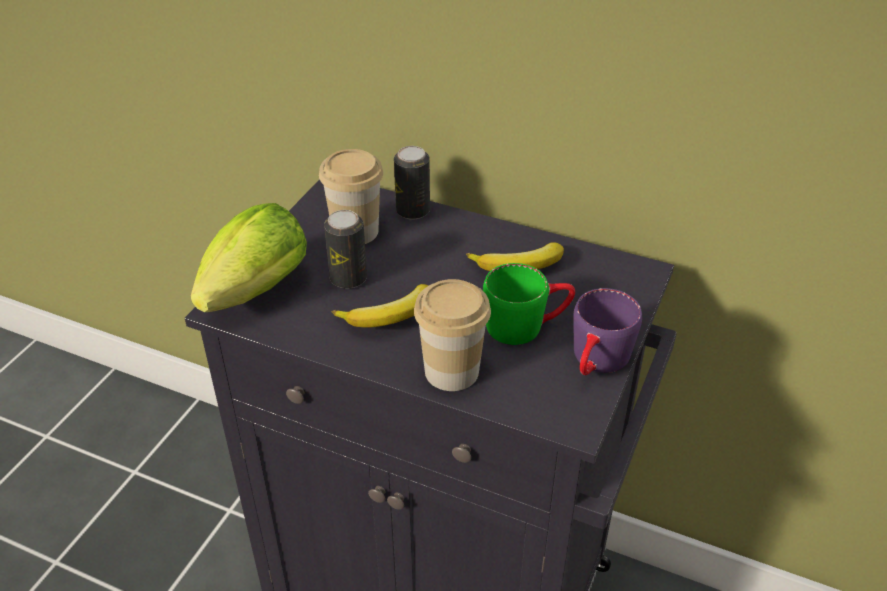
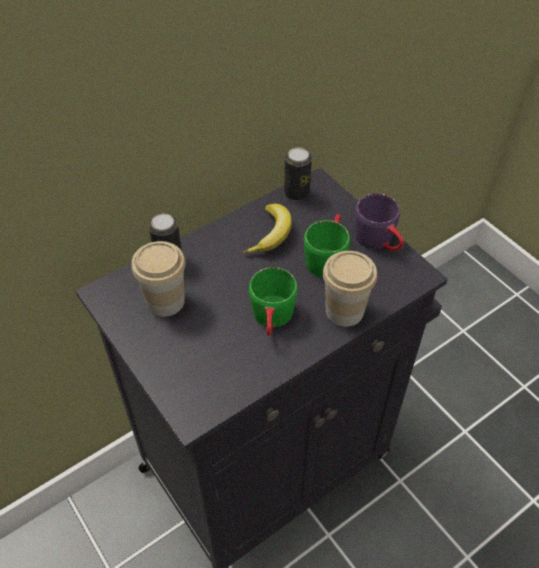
camera: 60 degrees left, 10 degrees up
(251, 295) = (191, 392): lettuce -> none
(348, 278) = (215, 326): can -> can (296, 193)
(390, 316) = (272, 320): banana -> green mug

